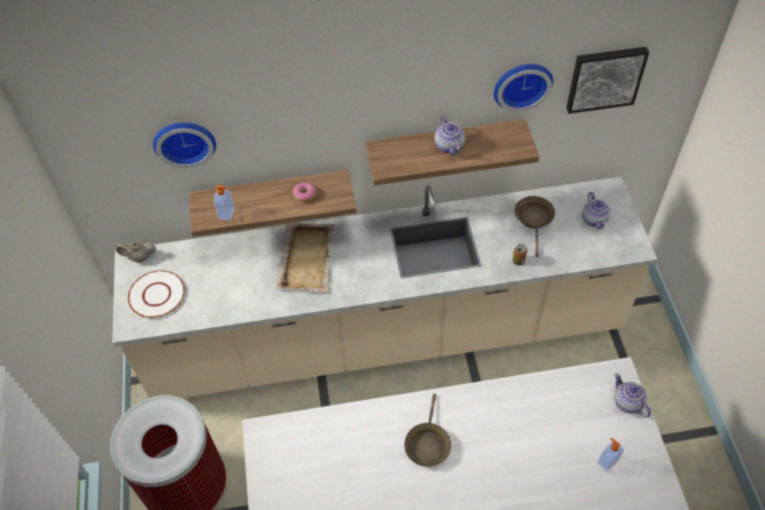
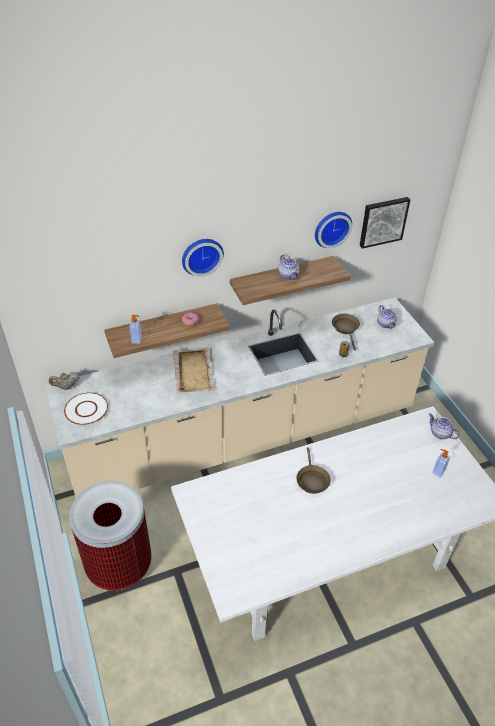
camera: 15 degrees left, 10 degrees down
(184, 140) = (104, 285): wall clock -> wall clock (201, 255)

